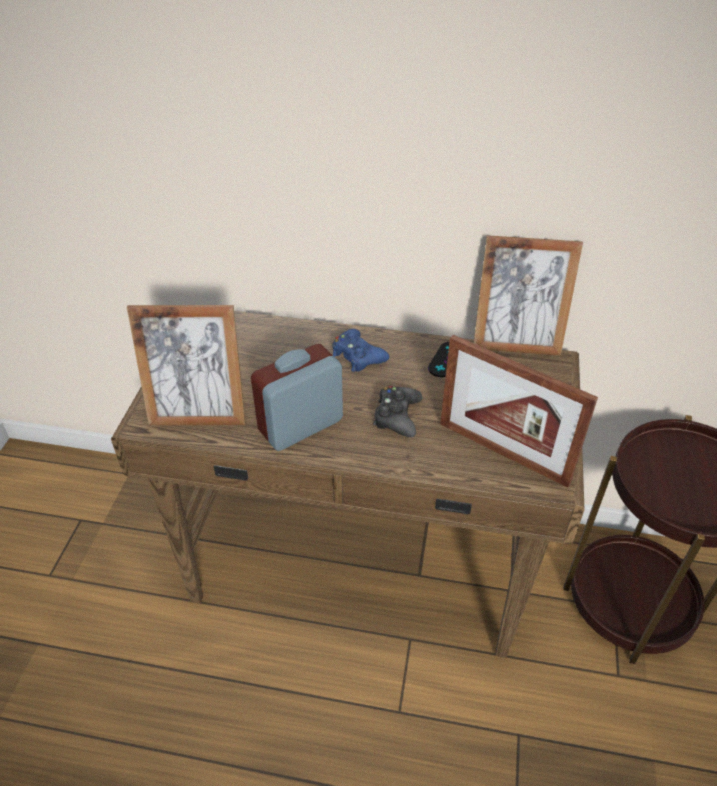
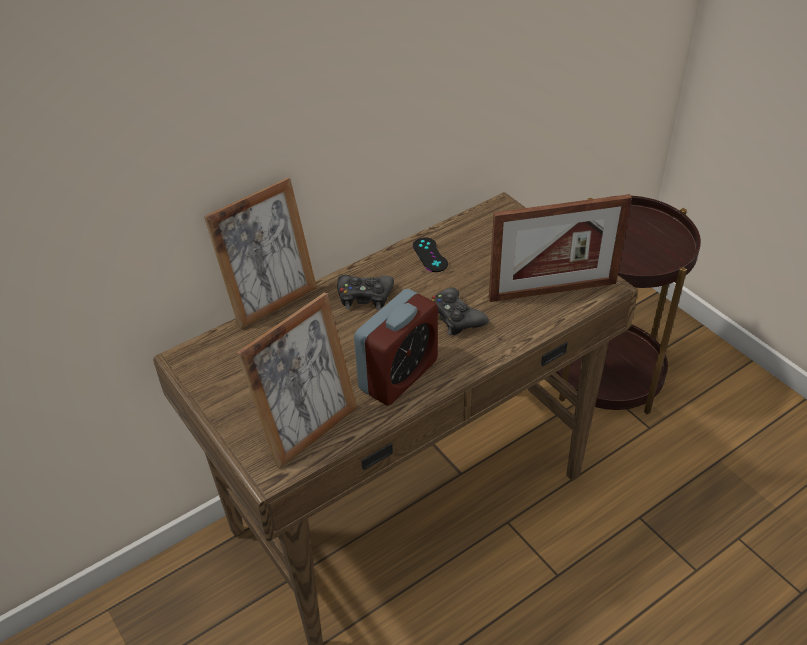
camera: 45 degrees left, 0 degrees up
(300, 425) = (398, 375): alarm clock -> alarm clock turned 150 degrees counterclockwise
(357, 356) = (364, 296): blue game controller -> black game controller
(516, 344) = (460, 212): picture frame -> picture frame (272, 301)

